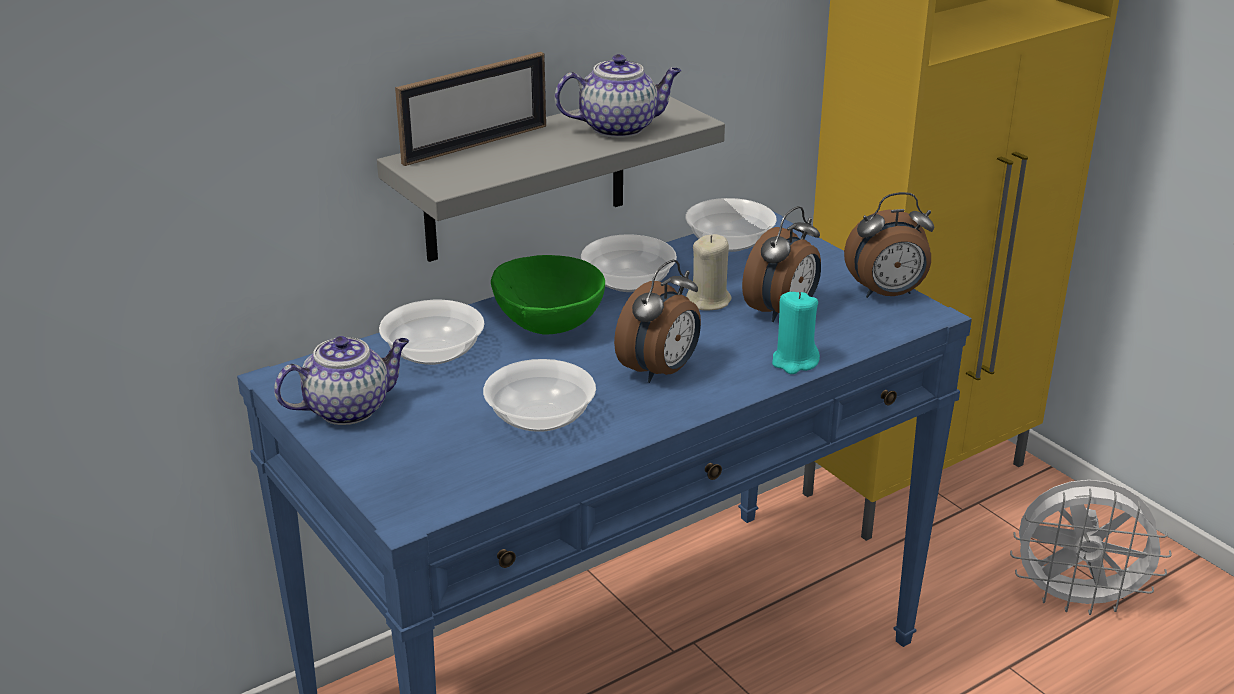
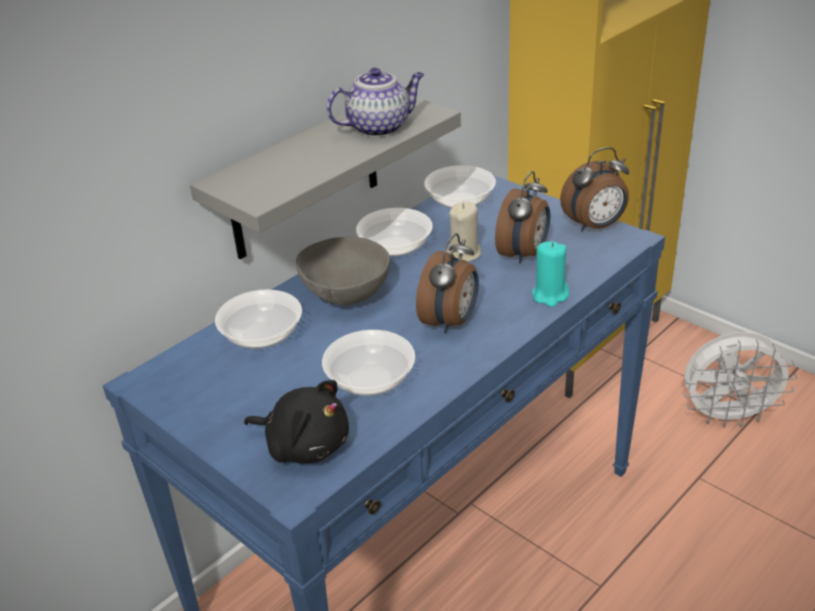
camera: 10 degrees left, 5 degrees up
(349, 408) = (209, 400): teapot -> none
(439, 470) = (305, 445): none -> black plush toy
(475, 144) = (268, 159): picture frame -> none
(549, 324) = (347, 294): green bowl -> grey bowl

